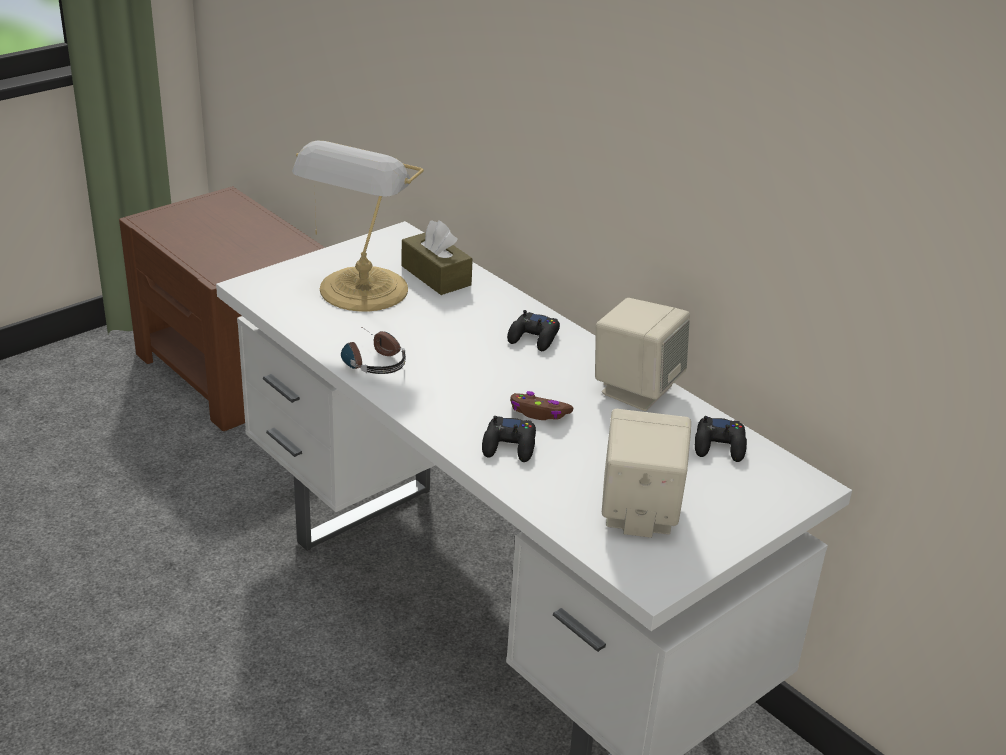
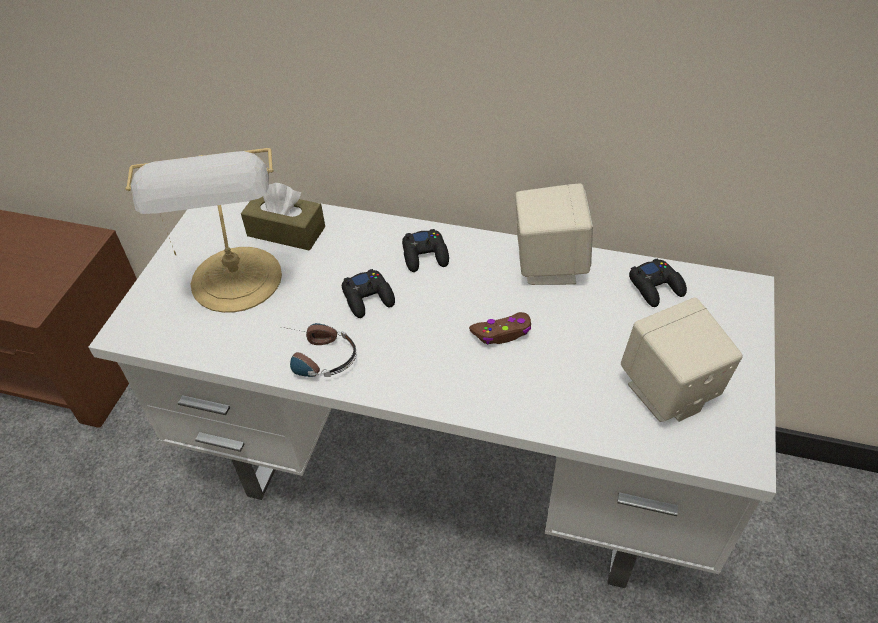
camera: 30 degrees left, 15 degrees up
(509, 445) = (513, 383): black game controller -> black game controller (368, 298)

